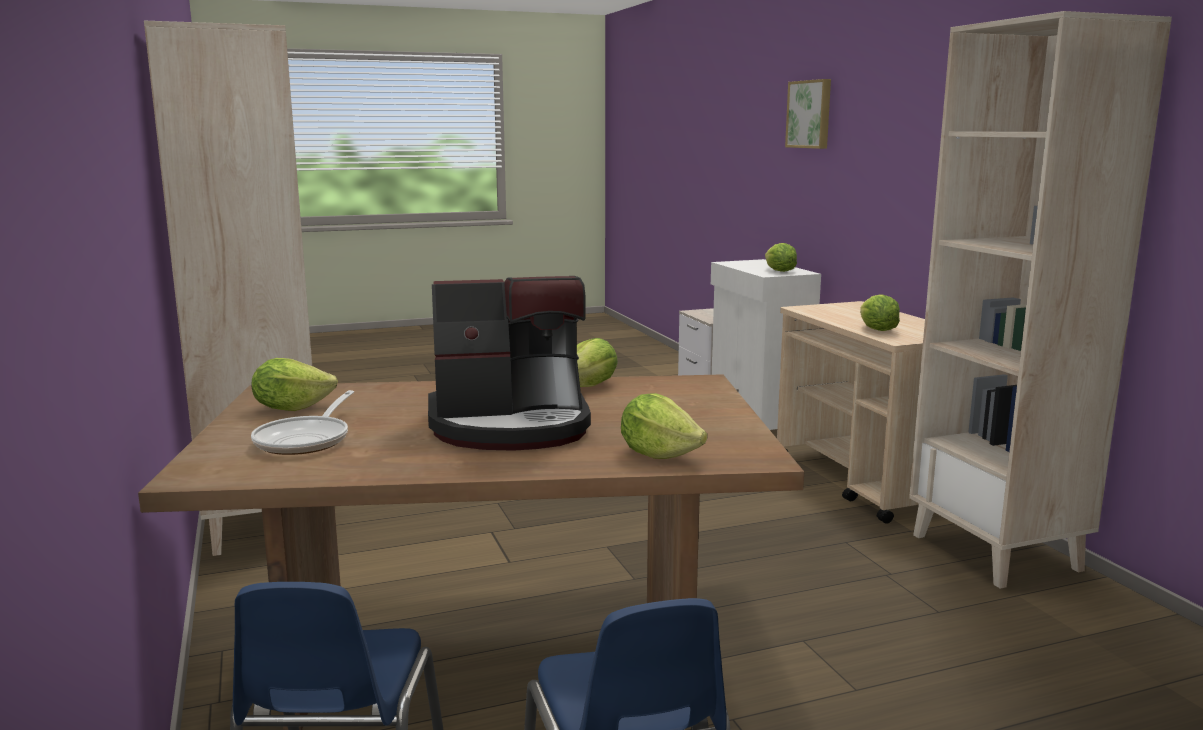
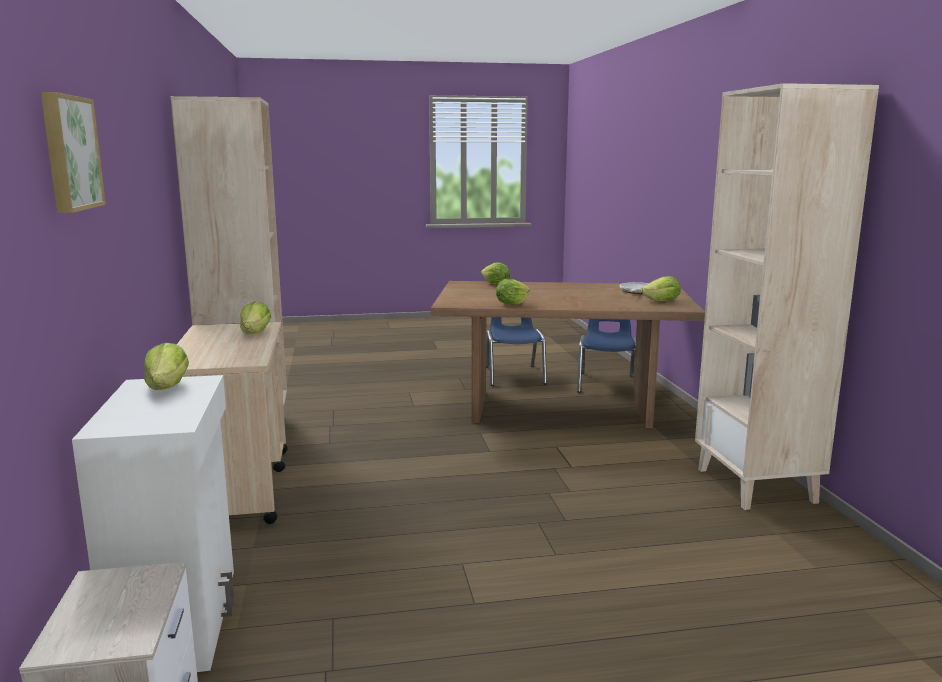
camera: 170 degrees left, 0 degrees up
(511, 426) = (552, 292): coffee machine -> none

